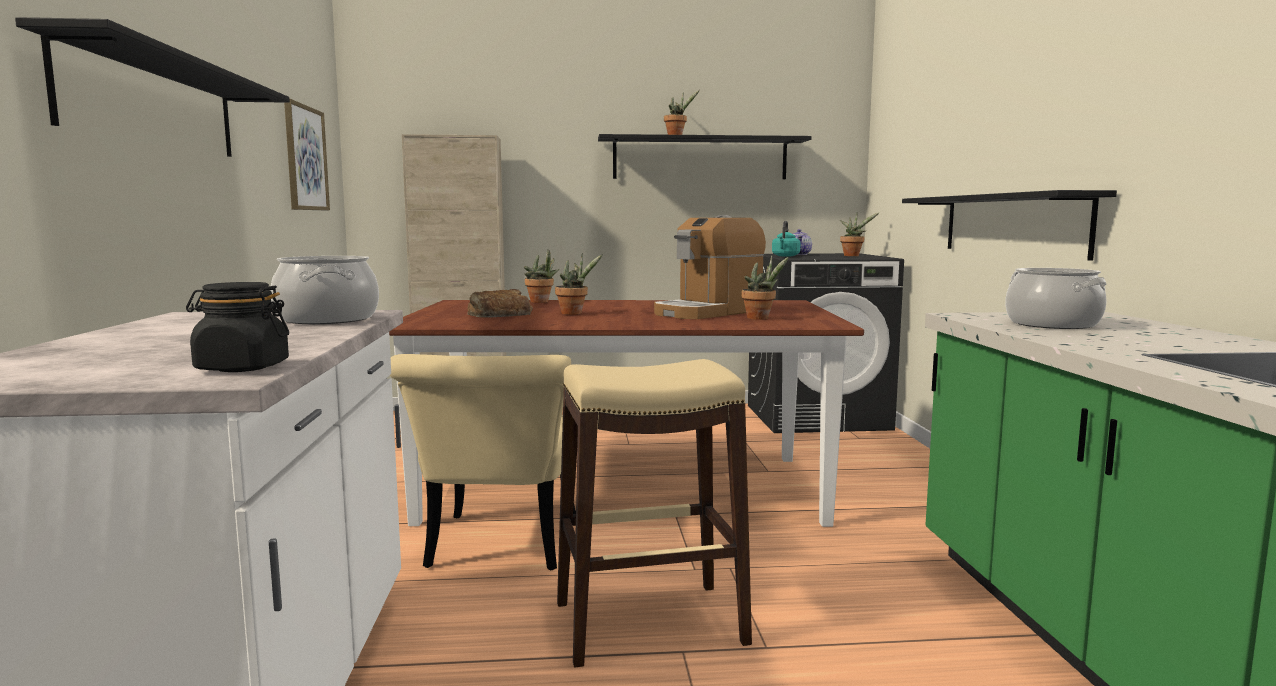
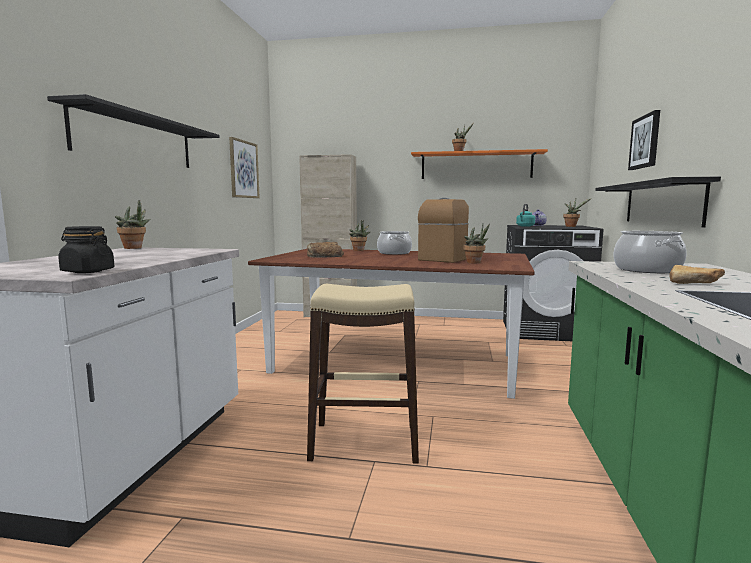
camera: 15 degrees right, 0 degrees up
(328, 319) = (189, 252): cooking pot -> cooking pot (394, 253)
(499, 550) = (306, 391): beige chair -> none
(574, 313) = (367, 257): potted plant -> potted plant (135, 248)
(700, 158) = (476, 165): black shelf -> orange shelf
(708, 312) = (448, 258): coffee machine -> coffee machine turned 150 degrees clockwise
(977, 133) = (645, 142): none -> picture
(1145, 342) = (695, 283): none -> bread

